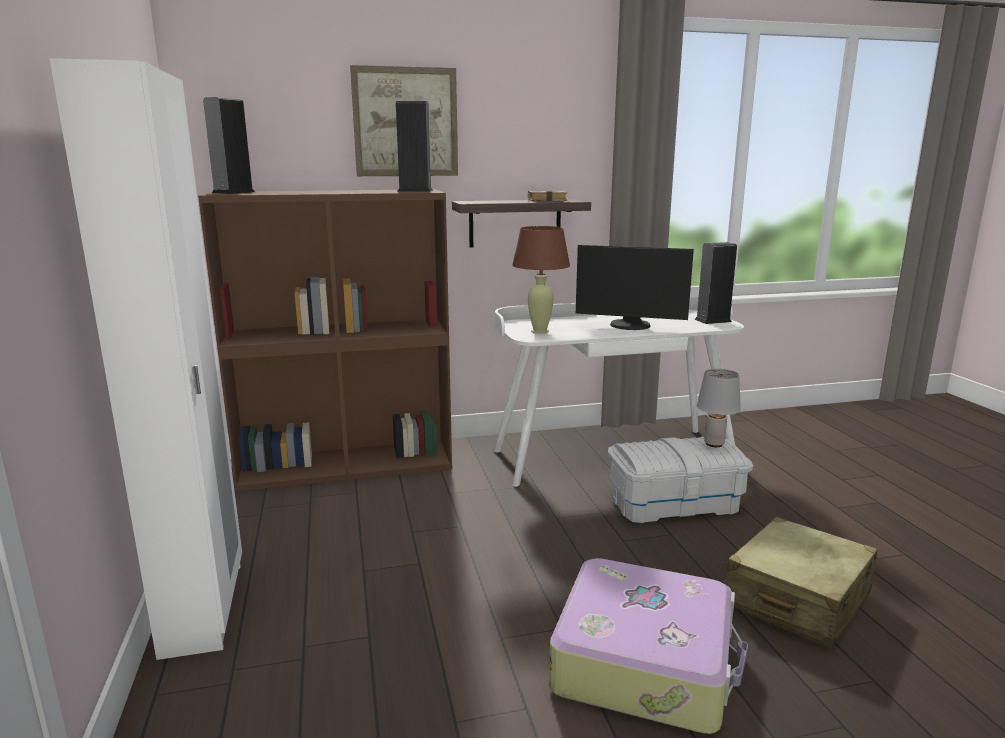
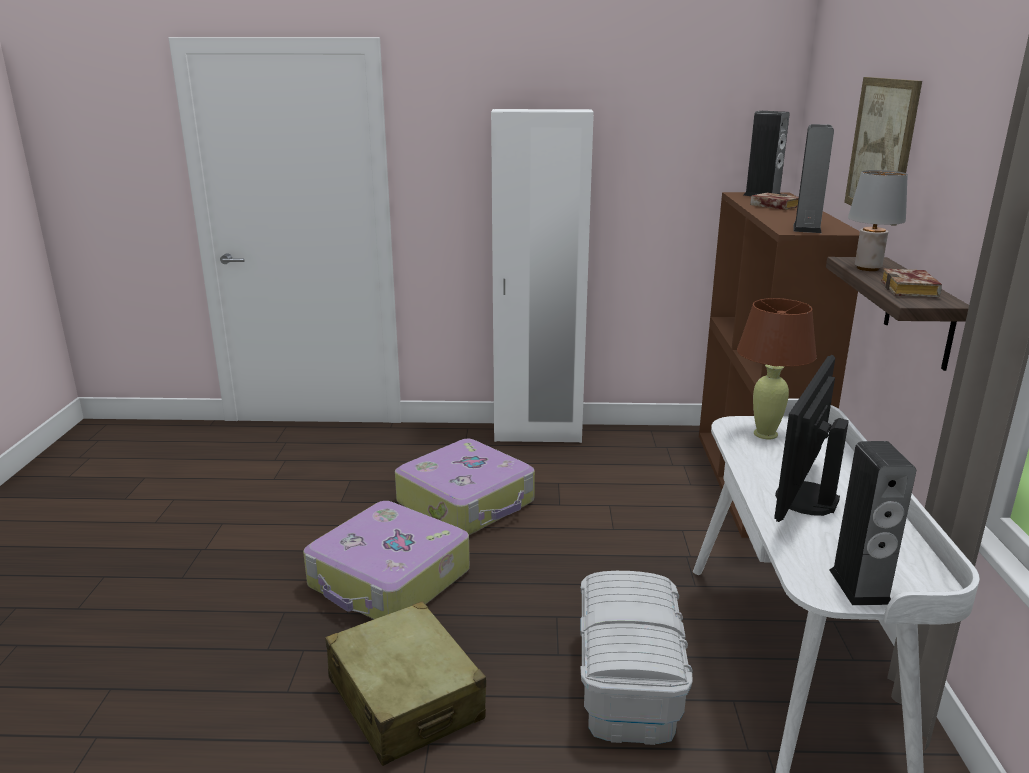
camera: 105 degrees right, 5 degrees up
(304, 192) = (772, 206): none -> book
(433, 636) = (467, 502): none -> suitcase
(714, 443) = (636, 649): grey table lamp -> grey table lamp (868, 268)

